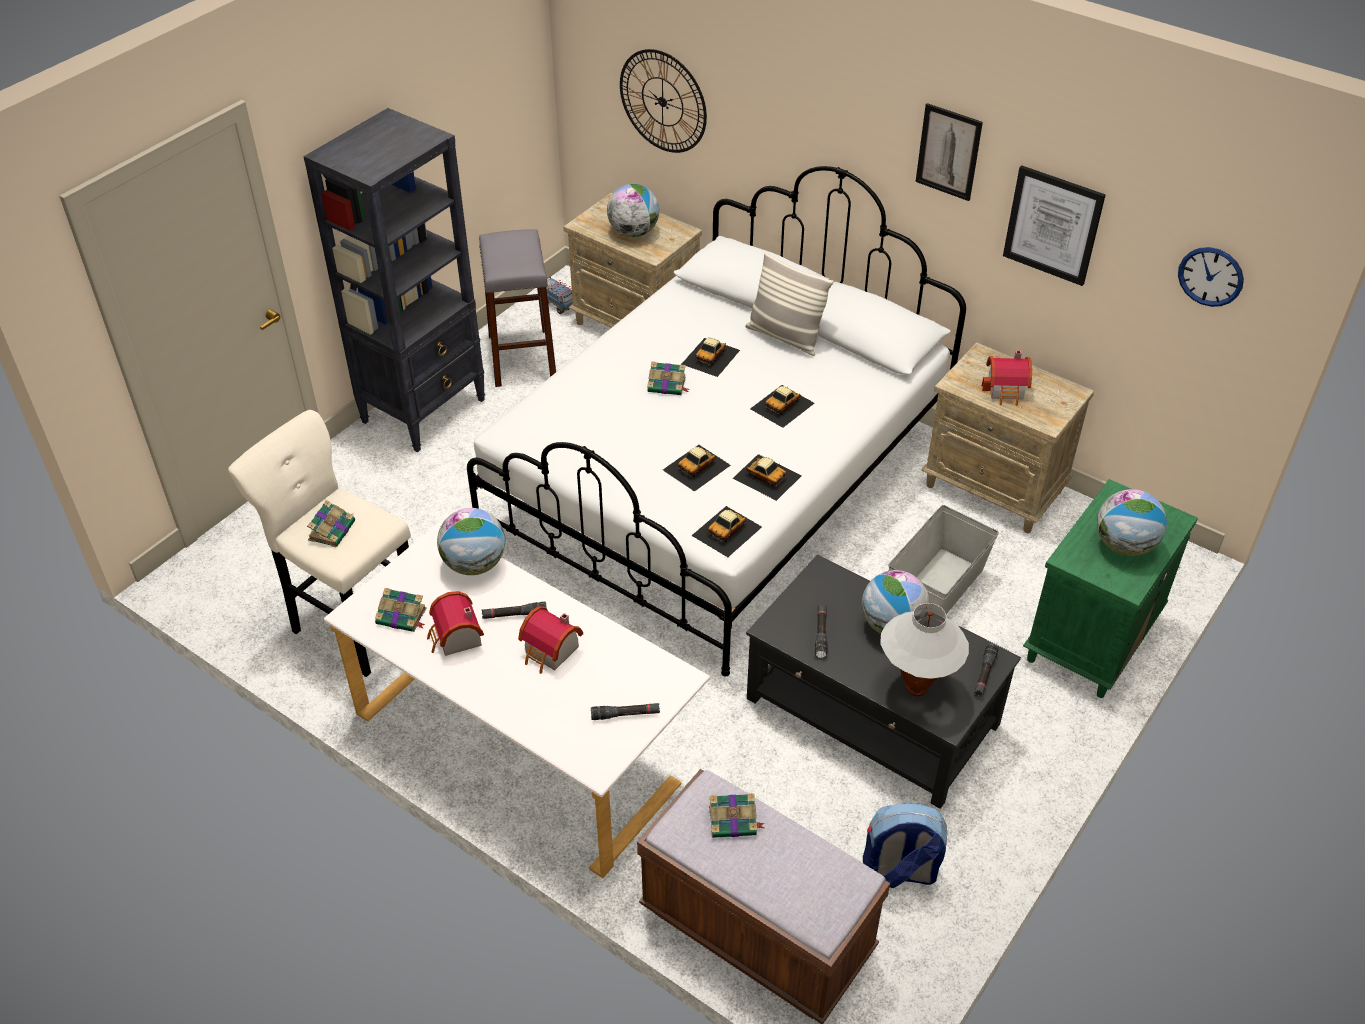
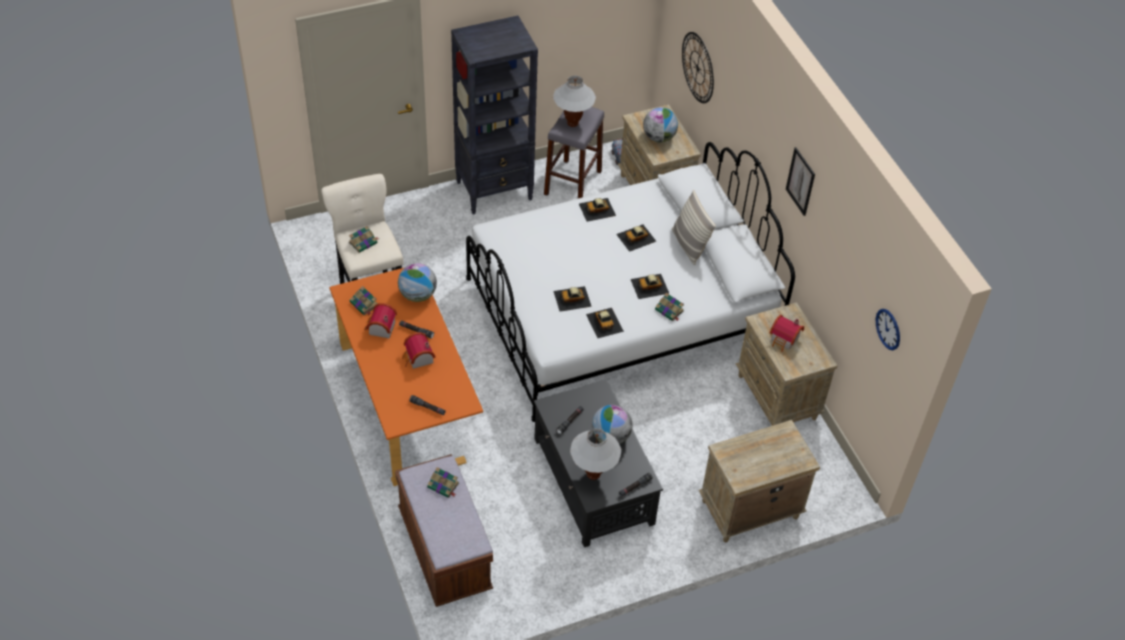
camera: 30 degrees right, 5 degrees up
(509, 258) = (572, 123): none -> white table lamp
(524, 743) = (407, 401): white desk -> orange desk
(667, 385) = (597, 243): book -> book (669, 311)
(727, 531) = (557, 341): toy car -> toy car (597, 209)
(899, 871) = (536, 564): backpack -> none
(935, 588) = (688, 435): grey storage box -> none
(1053, 225) = (834, 254): picture -> none
(1091, 640) = (749, 510): green nightstand -> beige nightstand
(1124, 545) = (760, 459): globe -> none

